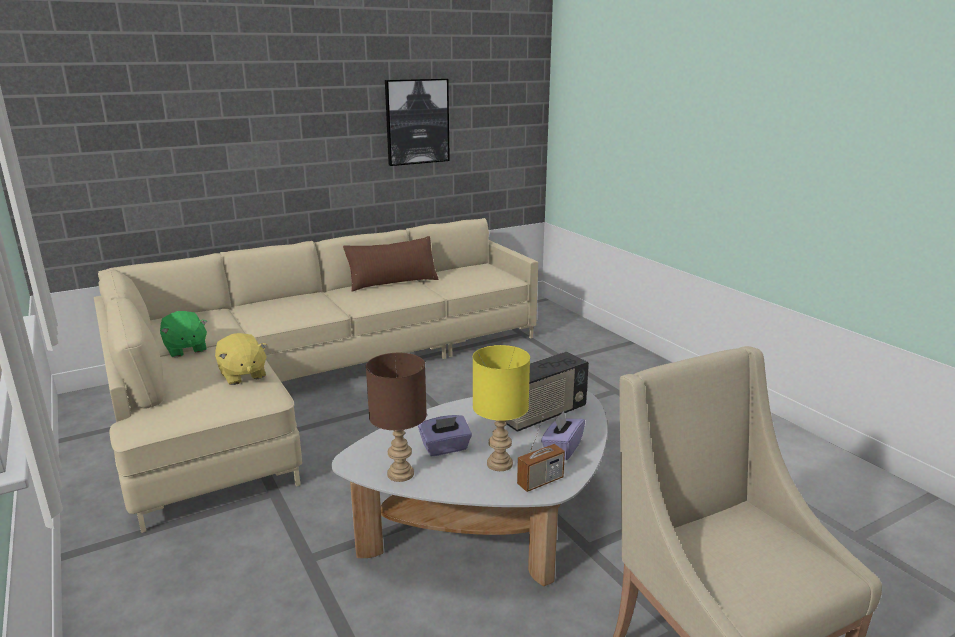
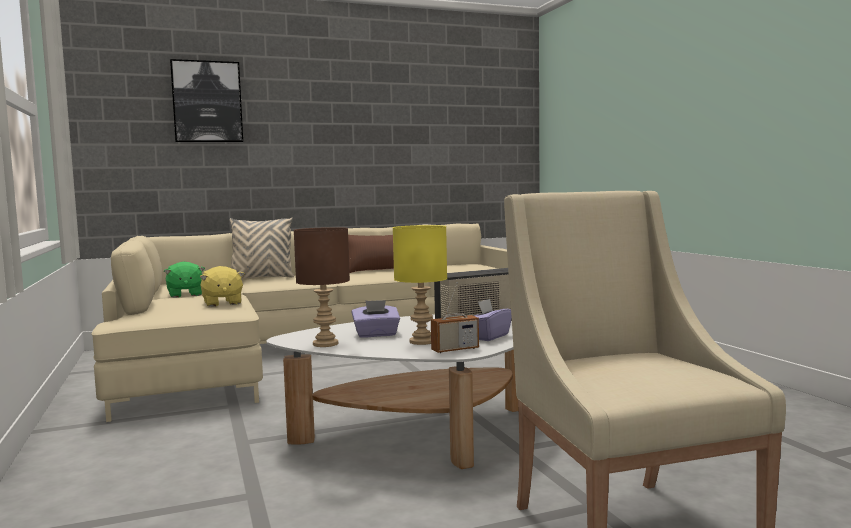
camera: 10 degrees right, 15 degrees down
(260, 305) = (262, 278): none -> beige pillow
(417, 121) = (415, 135): picture -> picture (207, 102)

